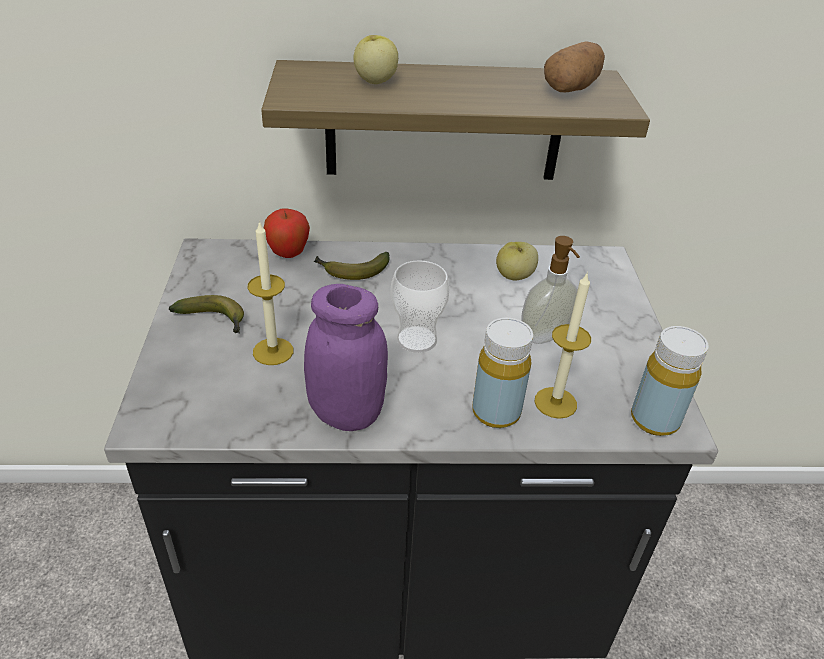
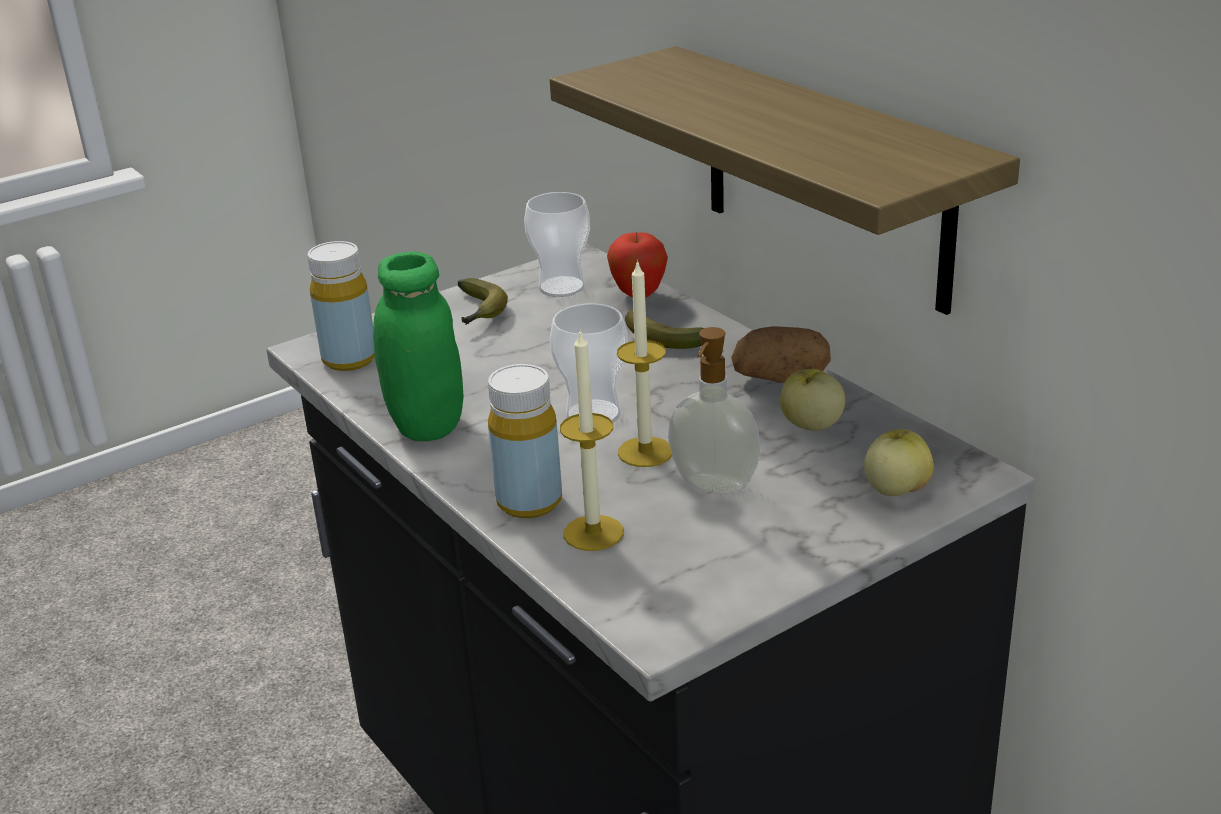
camera: 60 degrees right, 10 degrees down
(232, 275) = (561, 287): none -> cup
(273, 351) = (472, 355): candle -> candle (645, 452)
(346, 414) = (426, 425): purple jar -> green jar
(375, 82) = (701, 86): apple -> apple (896, 490)
(571, 89) = (884, 153): potato -> potato (781, 378)
(654, 420) = (648, 610): yellow bottle -> yellow bottle (349, 359)

